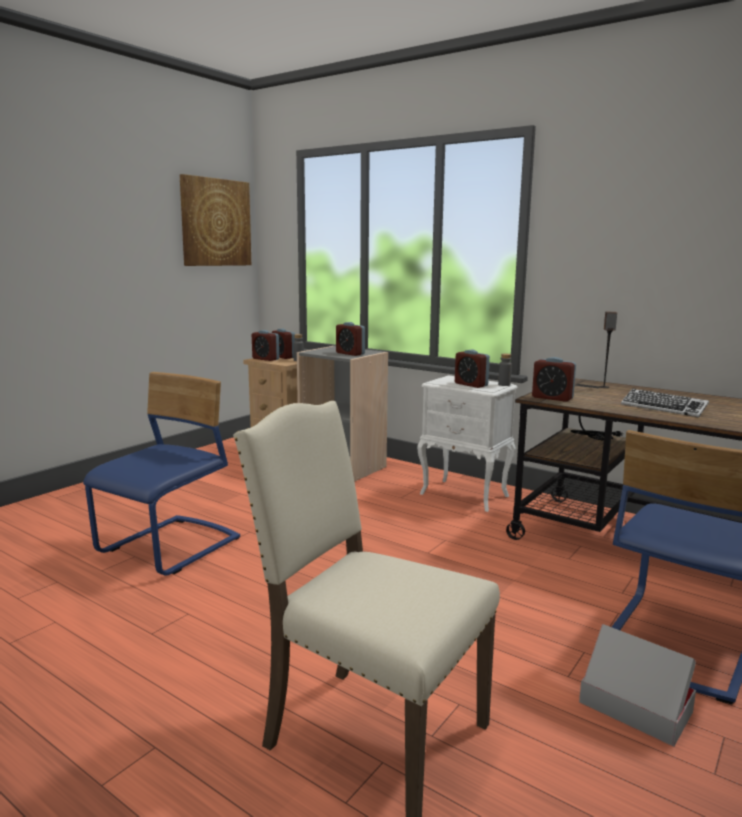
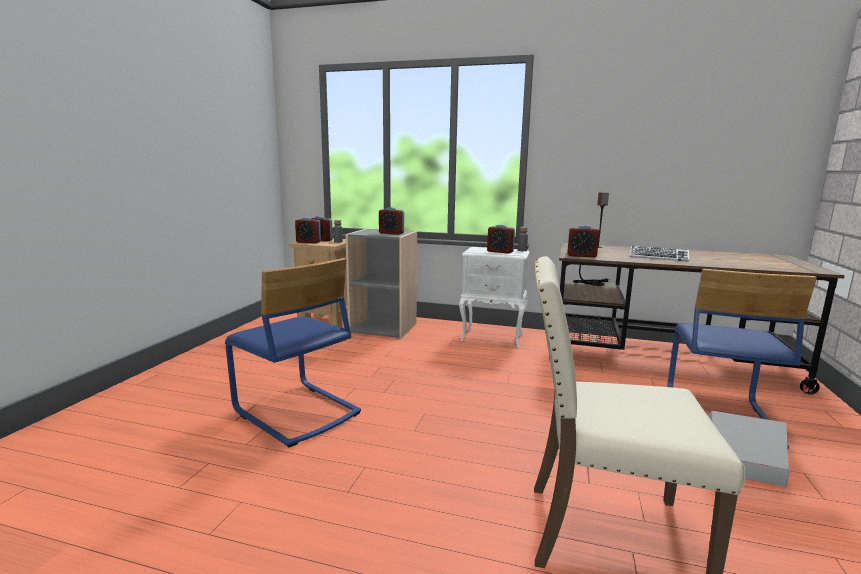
camera: 20 degrees left, 0 degrees up
(170, 547) = (296, 412): blue chair -> blue chair turned 120 degrees clockwise
(215, 222) = (249, 124): picture -> none

